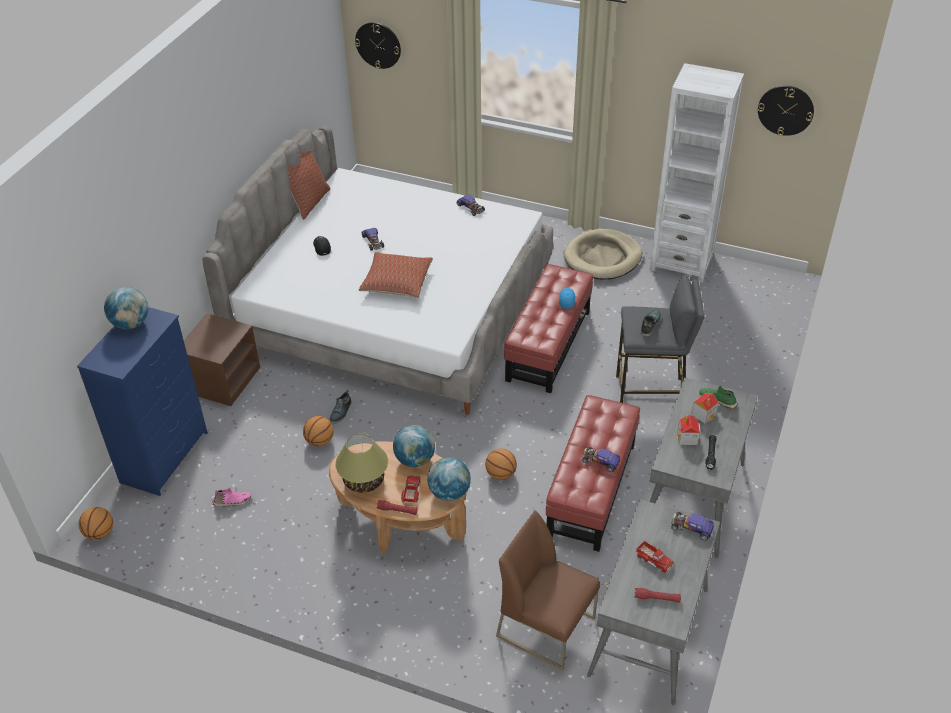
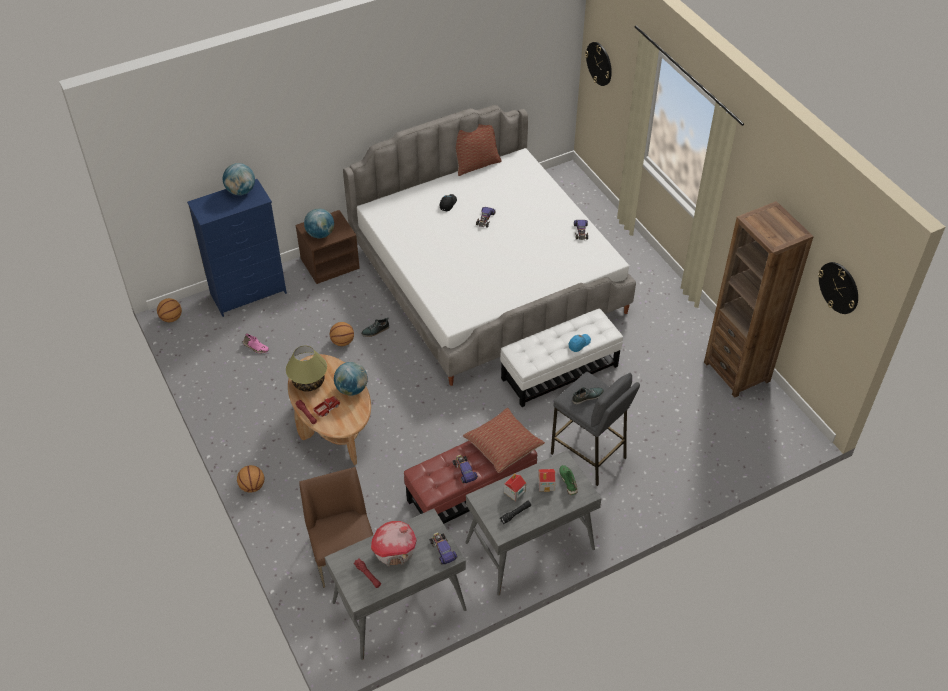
camera: 40 degrees right, 5 degrees up
(396, 282) = (466, 259): pillow -> pillow (503, 445)
(449, 492) = (348, 424): globe -> globe (320, 234)
(500, 474) = (425, 440): basketball -> basketball (252, 486)
(548, 345) = (559, 372): red ottoman -> white ottoman
(602, 258) = (678, 330): beige dog bed -> none
(654, 560) = (395, 552): toy truck -> toy house
(681, 262) = (737, 371): white bookcase -> brown bookcase

